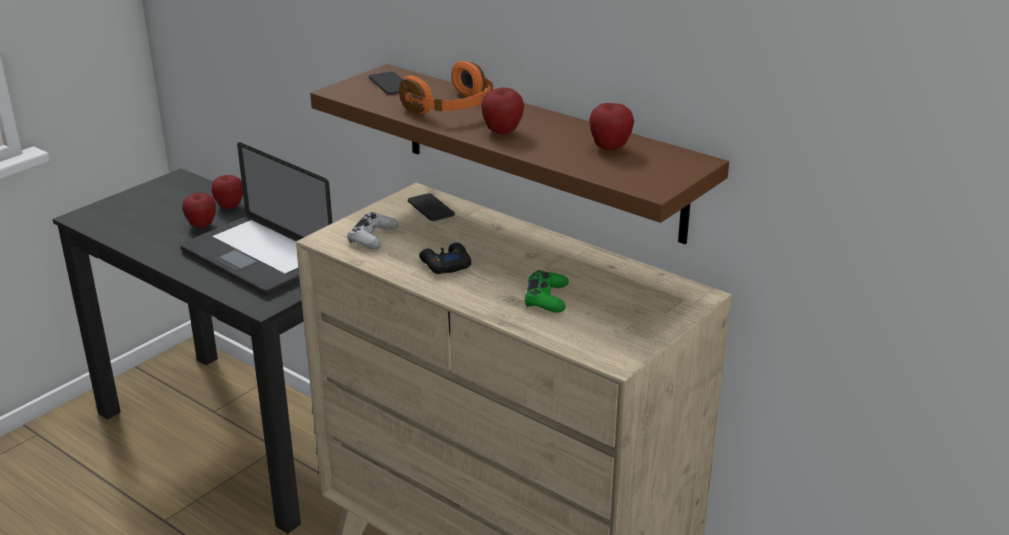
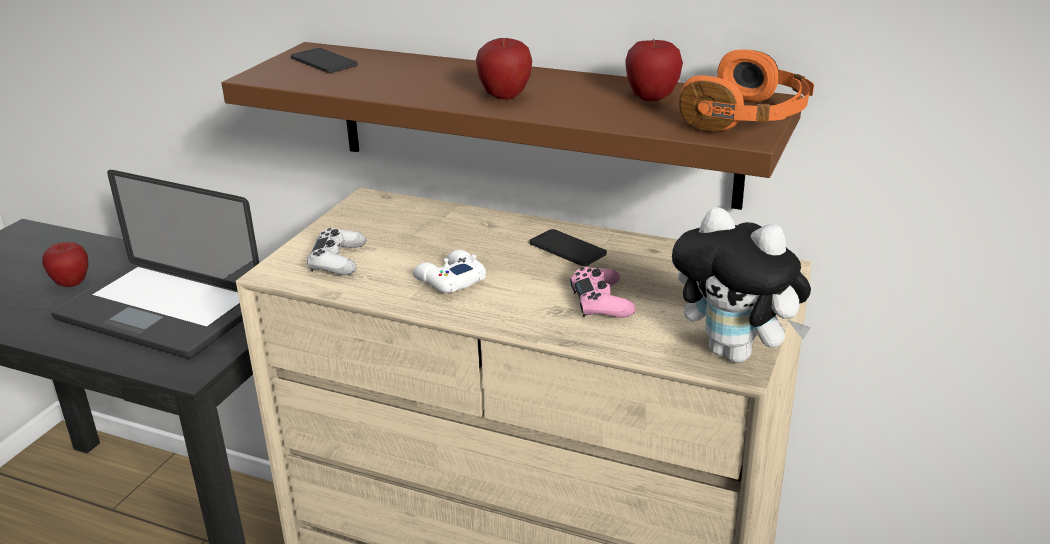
camera: 15 degrees left, 0 degrees up
(230, 206) = (102, 255): apple -> none
(431, 208) = (394, 214): phone -> phone (567, 248)
(445, 264) = (449, 280): black game controller -> white game controller
(452, 108) = (421, 78): orange headphones -> orange headphones (749, 118)
(546, 299) = (601, 302): green game controller -> pink game controller
(623, 351) = (737, 353): none -> plush toy

